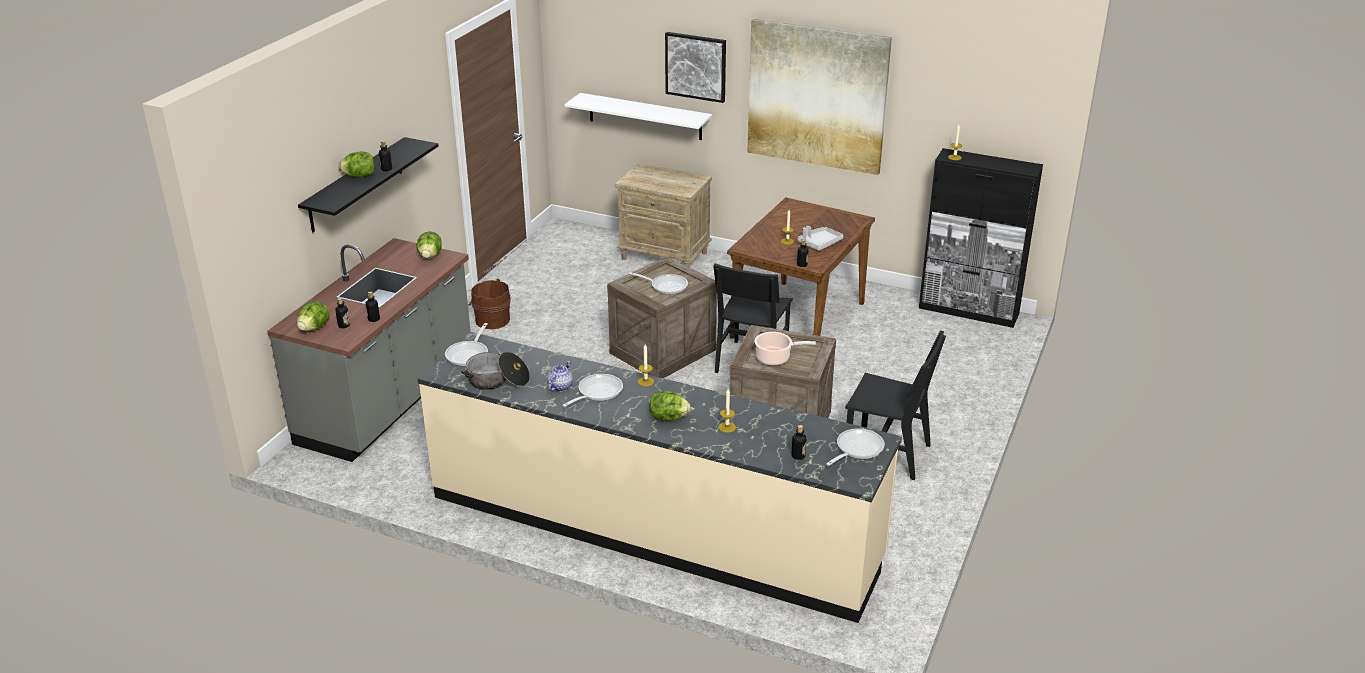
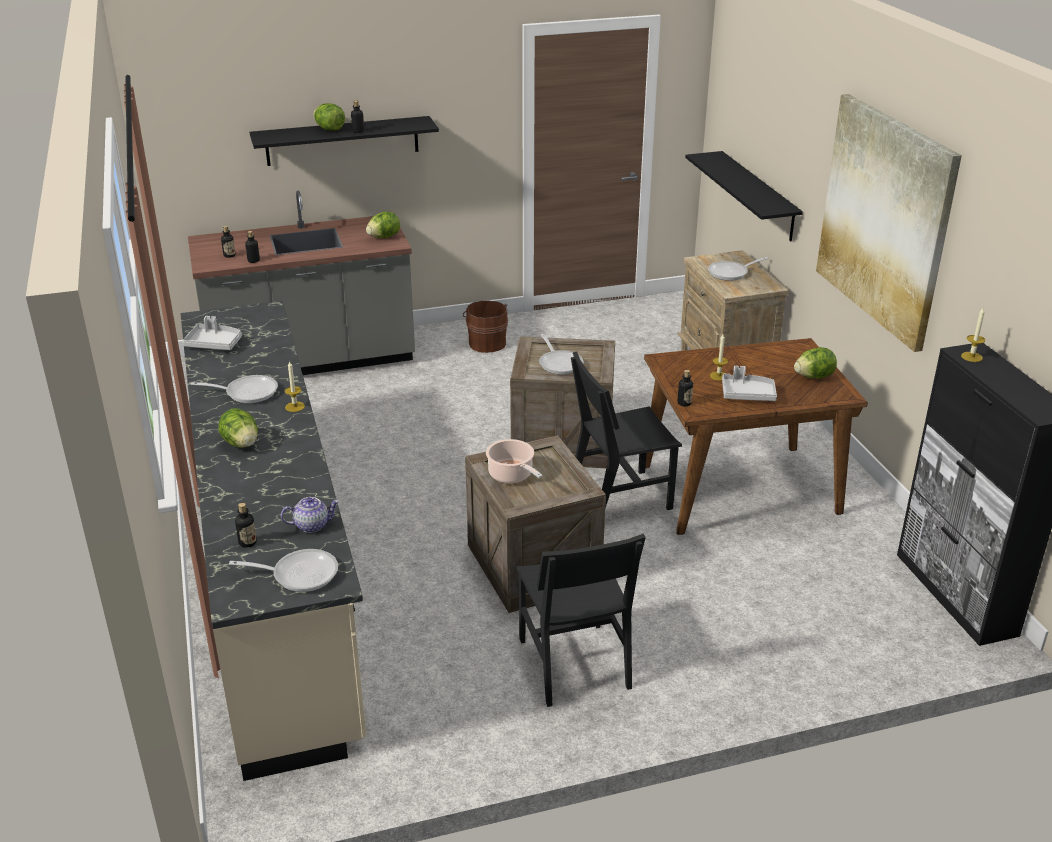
camera: 50 degrees right, 0 degrees up
(314, 328) = (211, 248): lettuce -> lettuce (814, 377)
(469, 354) = (243, 315): frying pan -> frying pan (731, 273)
(497, 381) = (214, 344): cooking pot -> grey tray
(560, 386) = (237, 372): teapot -> teapot (312, 525)
(645, 116) = (758, 196): white shelf -> black shelf
(696, 66) = (799, 145): picture -> none
(727, 427) = (259, 480): candle -> none

